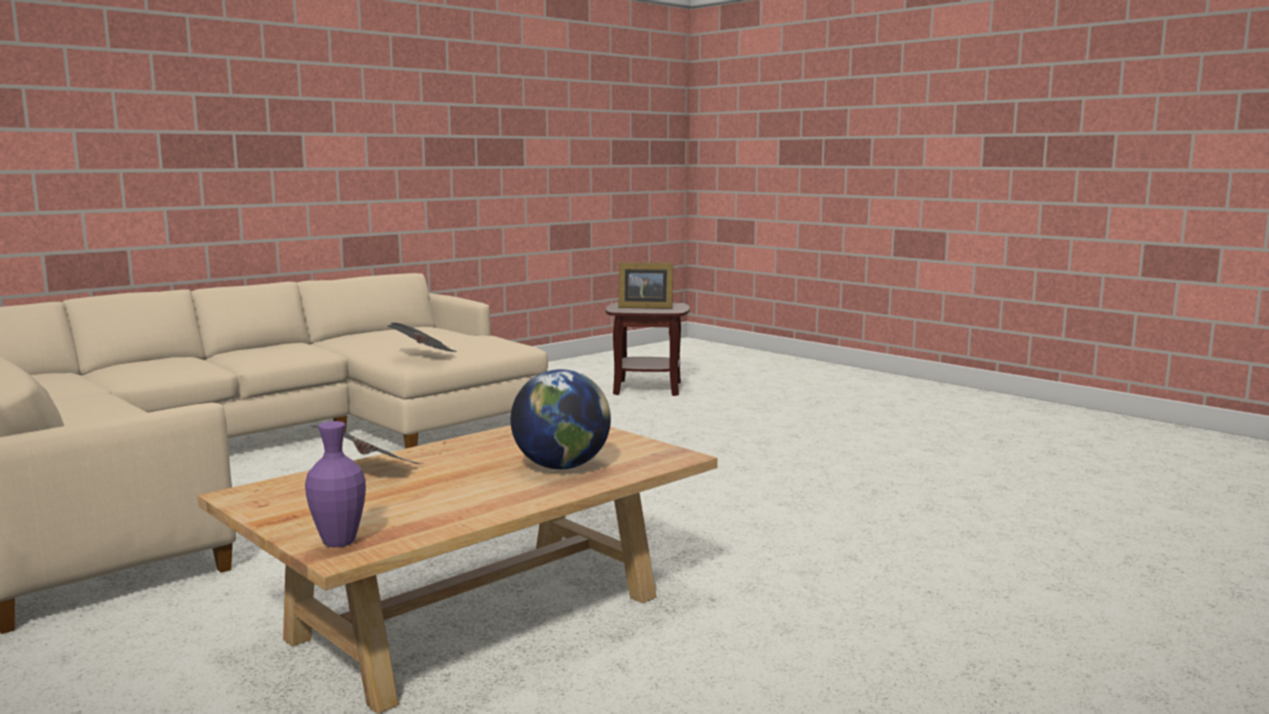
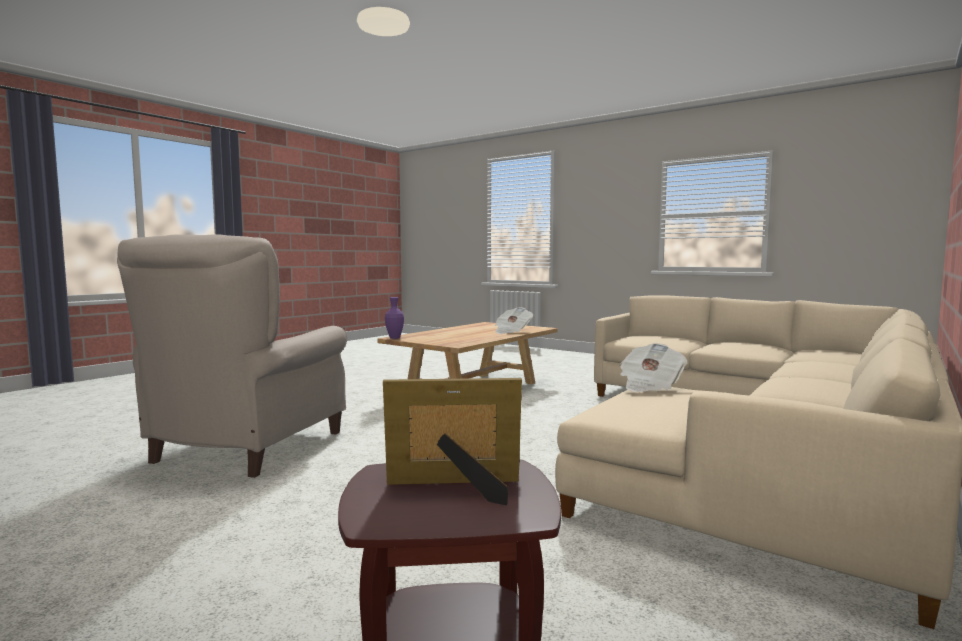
camera: 170 degrees right, 5 degrees down
(339, 542) = (490, 324): purple vase -> purple vase (394, 338)
(561, 467) = (441, 334): globe -> none
(868, 492) = (244, 449): none -> beige armchair

